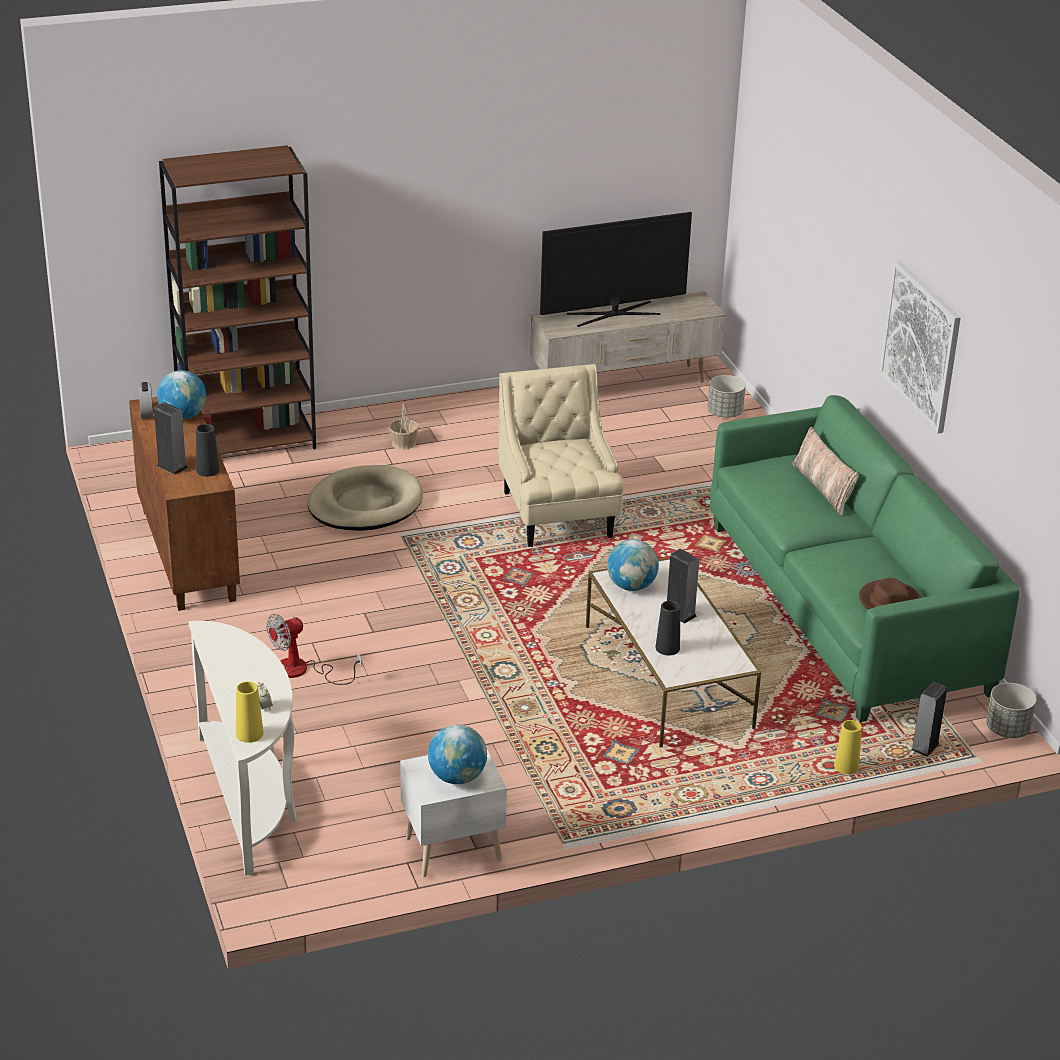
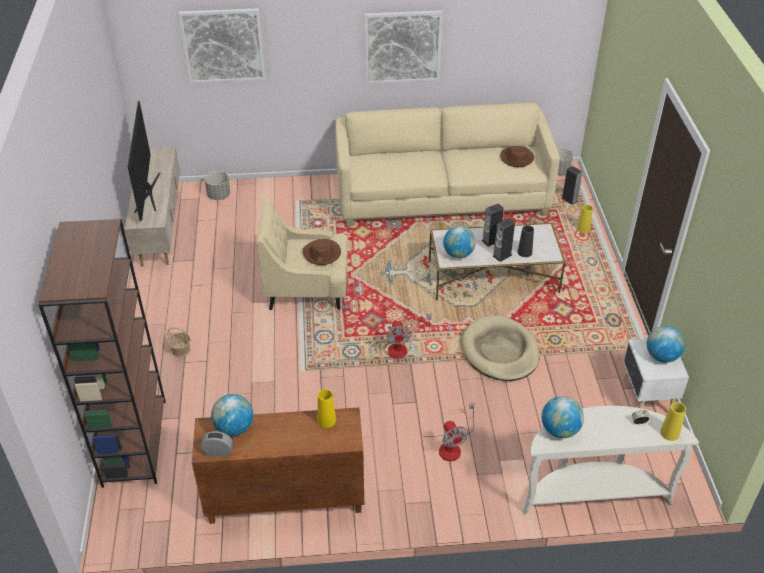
camera: 75 degrees left, 10 degrees up
(172, 466) = (313, 442): speaker -> speaker (502, 255)
(207, 470) = (326, 420): black vase -> yellow vase
(234, 641) = (559, 430): none -> globe
(365, 504) = (255, 383): beige dog bed -> beige dog bed (500, 351)
(474, 609) = (403, 347): none -> fan
(562, 465) = (322, 254): none -> brown hat
(796, 209) = (223, 45): none -> picture
(823, 488) = (395, 155): pillow -> none
(847, 608) = (442, 196): green sofa -> beige sofa

